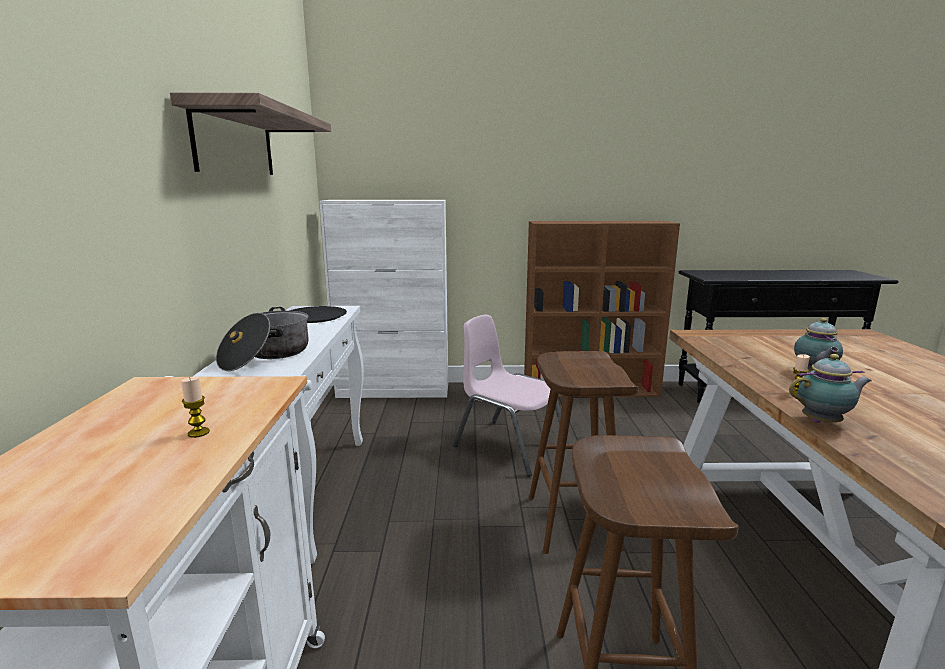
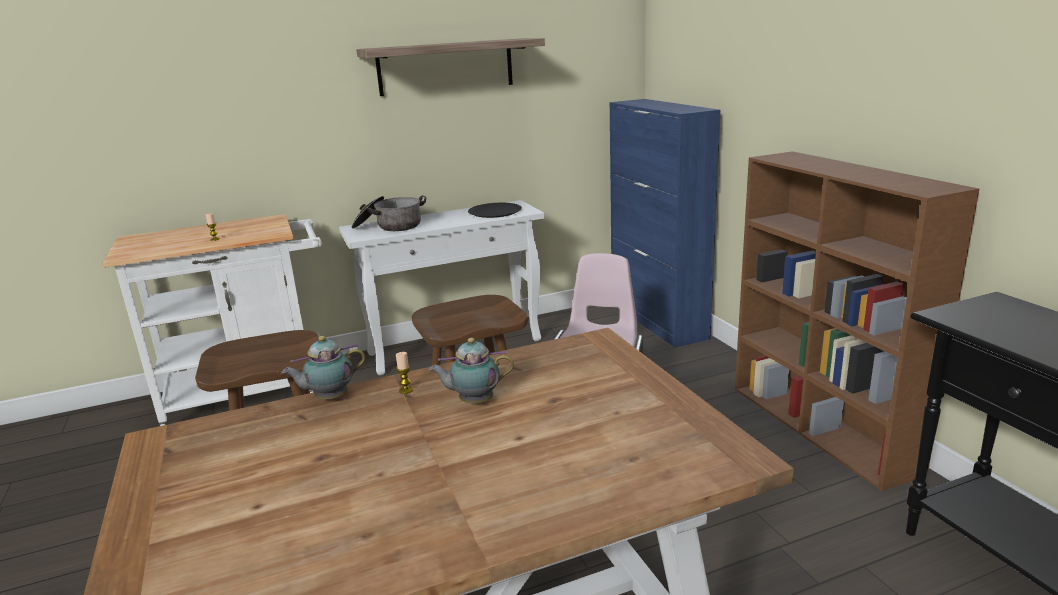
camera: 70 degrees right, 5 degrees up
(394, 391) = (657, 320): white cabinet -> blue cabinet
(823, 422) = (329, 398): teapot -> teapot turned 90 degrees clockwise

